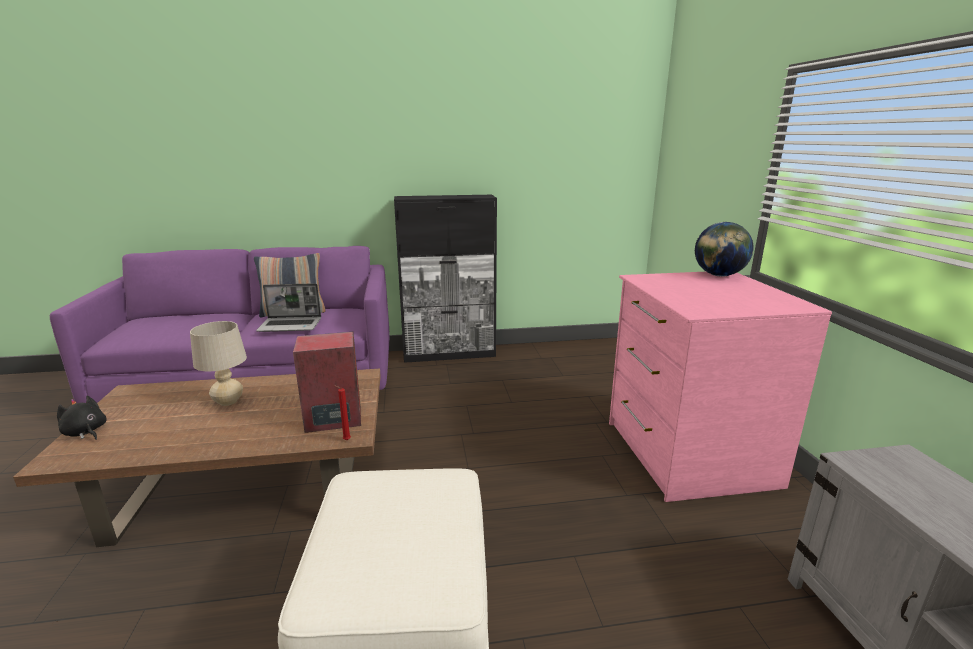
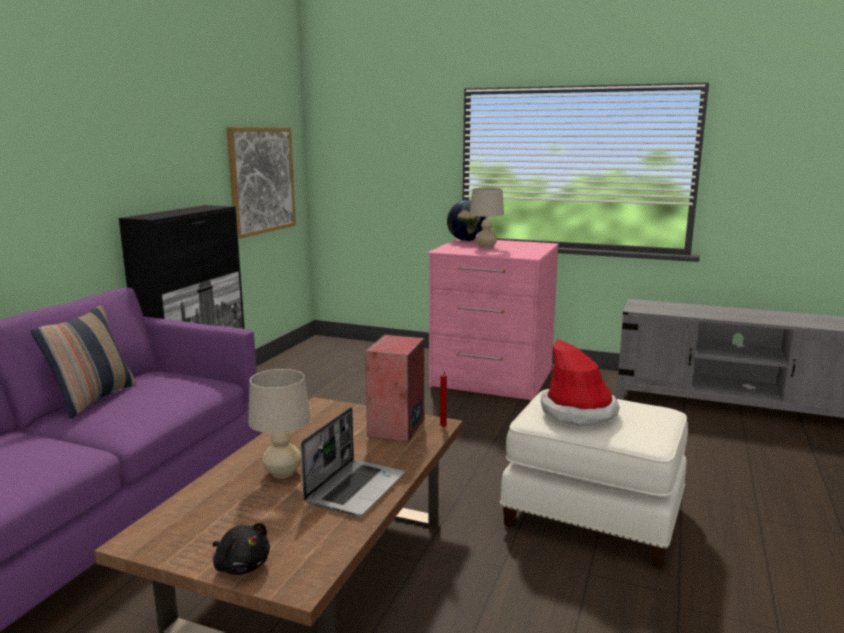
camera: 60 degrees left, 5 degrees down
(85, 432) = (241, 565): black plush toy -> black plush toy turned 120 degrees counterclockwise
(291, 325) = (151, 403): laptop -> laptop (355, 488)
(381, 506) = (578, 411): none -> hat
(576, 178) = (262, 180): none -> picture
(702, 287) = (485, 247): none -> beige table lamp

